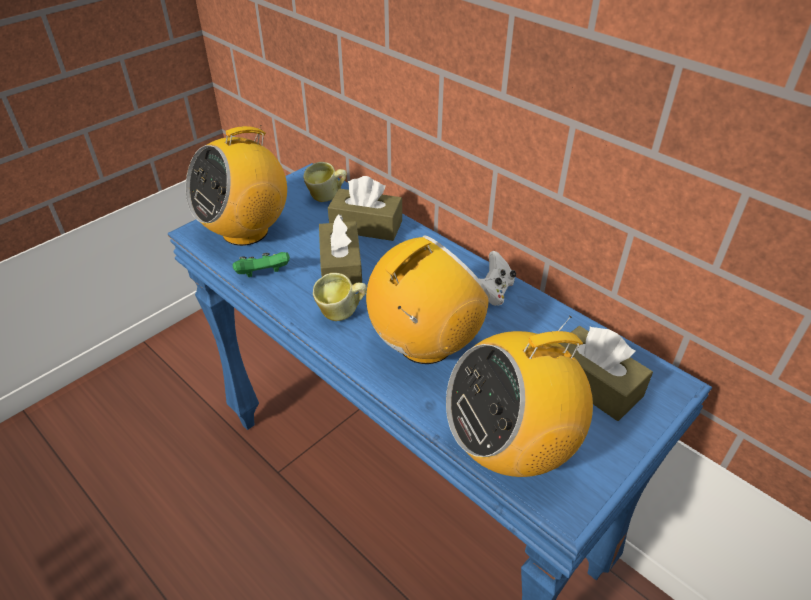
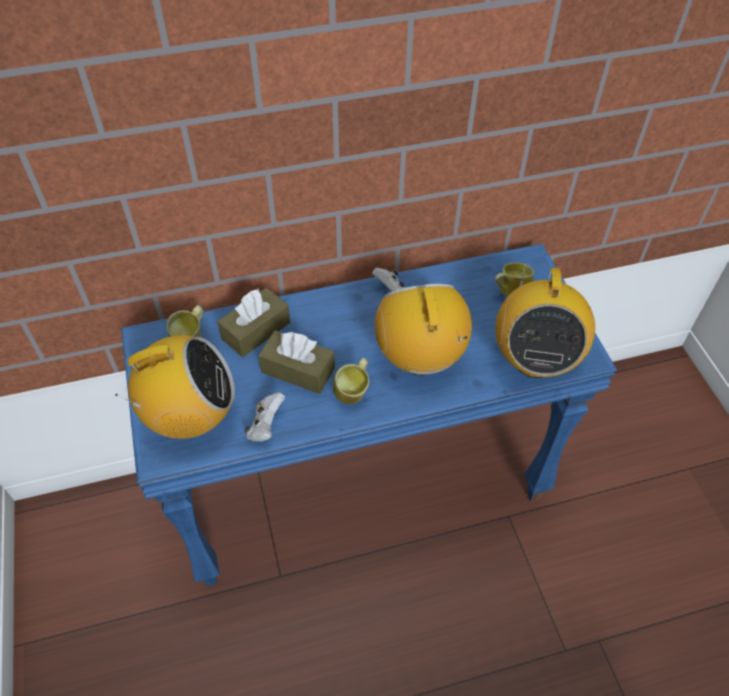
camera: 60 degrees left, 10 degrees up
(246, 231) = (191, 417): radio -> radio turned 90 degrees counterclockwise
(263, 275) = (266, 426): green game controller -> white game controller
(594, 384) = (509, 292): brown tissue box -> mug

